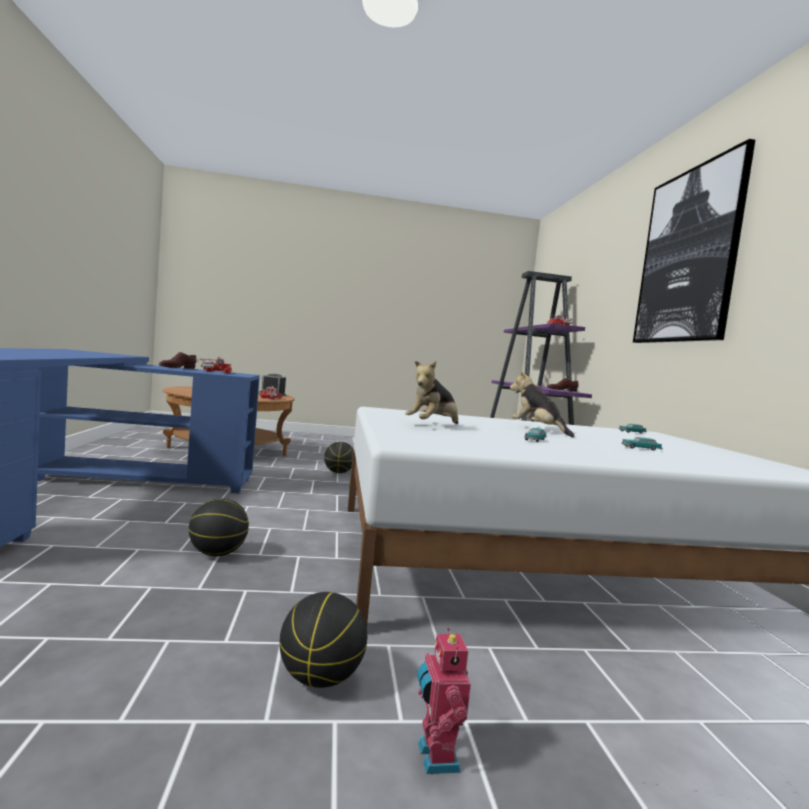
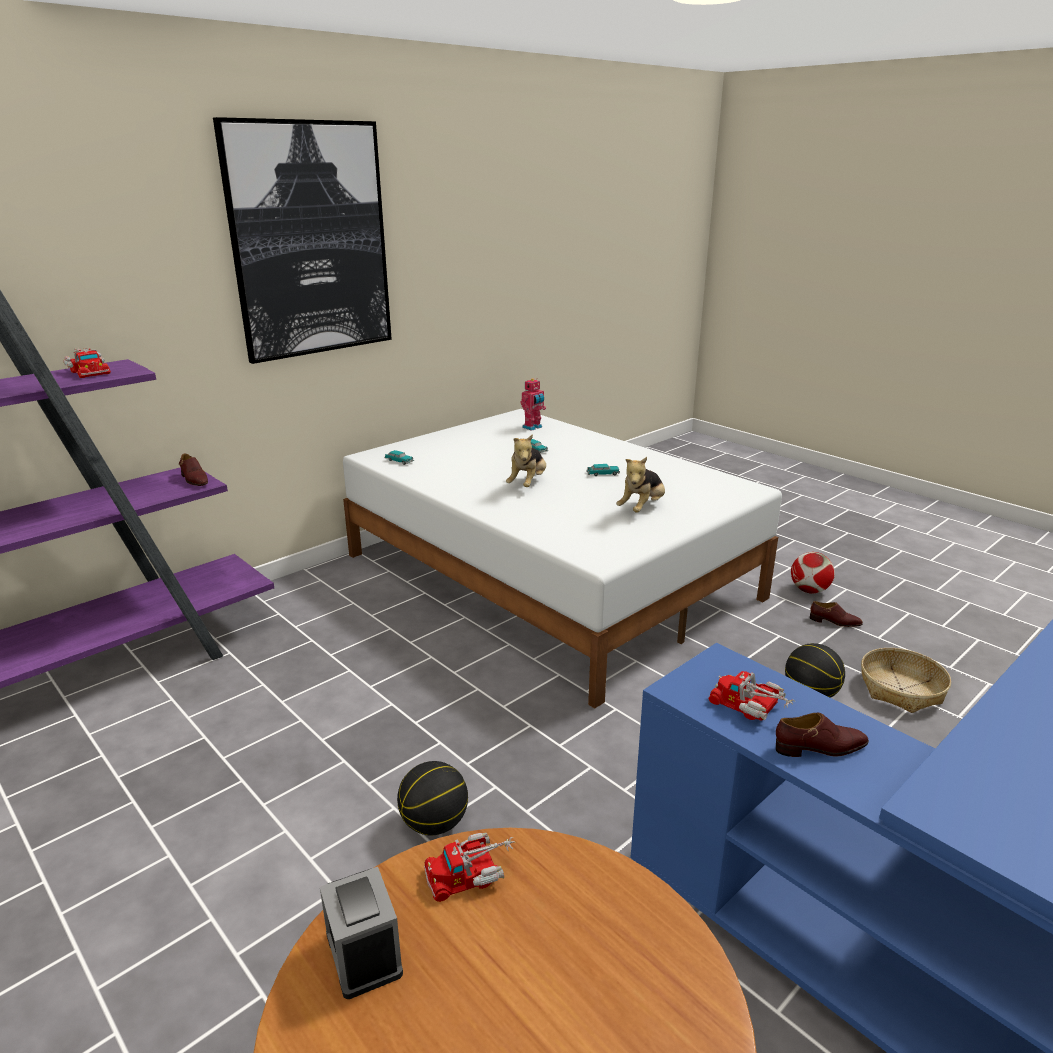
camera: 125 degrees left, 20 degrees up
(123, 586) = (901, 689): none -> basket
(241, 637) = (835, 622): none -> brown shoe
(320, 678) = (809, 590): basketball -> football
(432, 425) = (642, 508): plush toy -> plush toy turned 120 degrees clockwise
(435, 757) = (791, 557): toy robot -> toy robot (533, 427)

